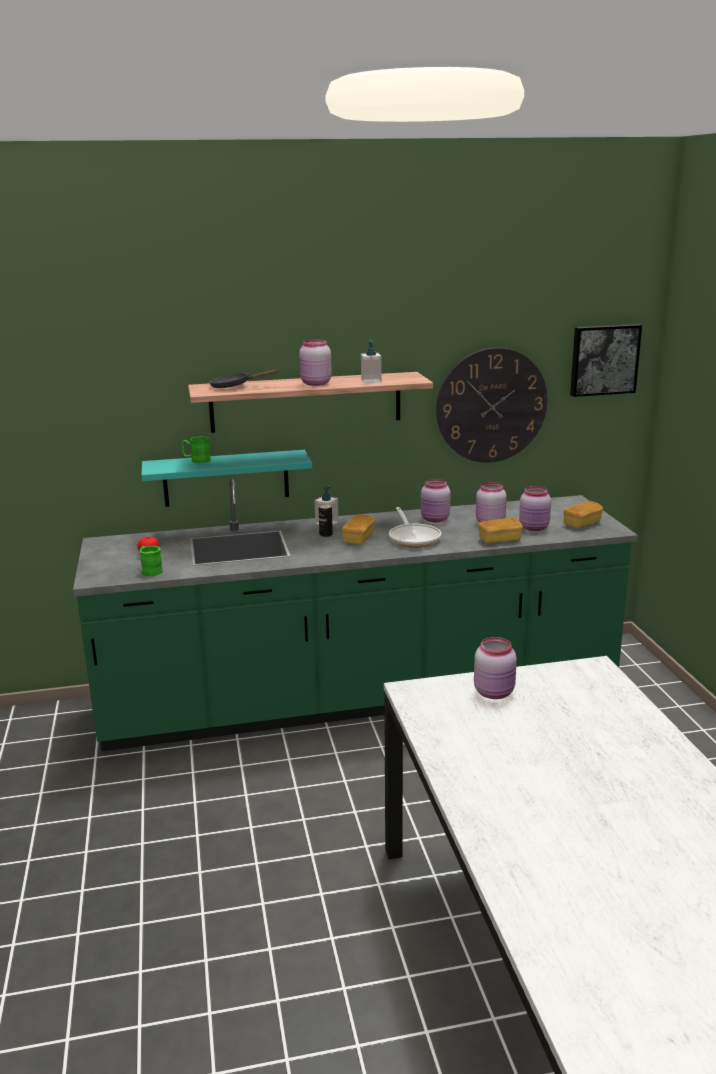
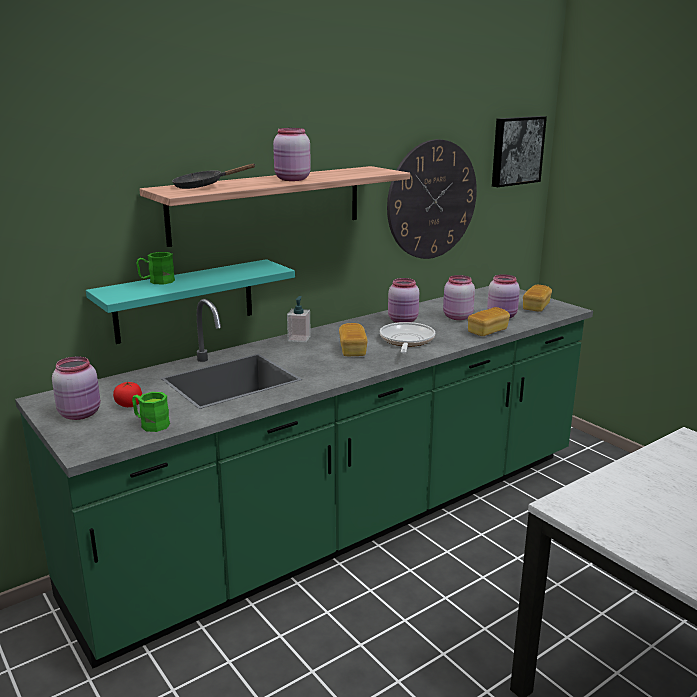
camera: 25 degrees left, 0 degrees up
(326, 535) = (313, 351): can -> none
(371, 381) = (346, 174): soap dispenser -> none
(413, 538) = (406, 341): frying pan -> frying pan turned 135 degrees counterclockwise
(495, 692) = (644, 488): pink jar -> pink jar (81, 414)

